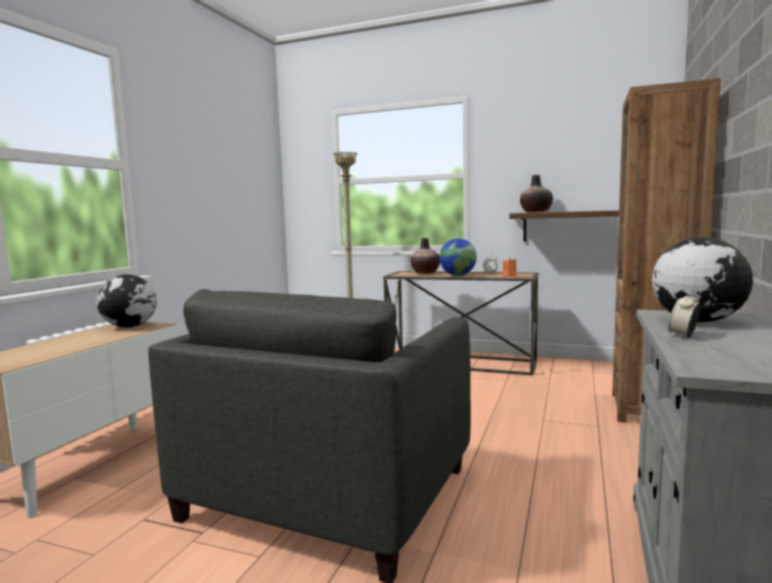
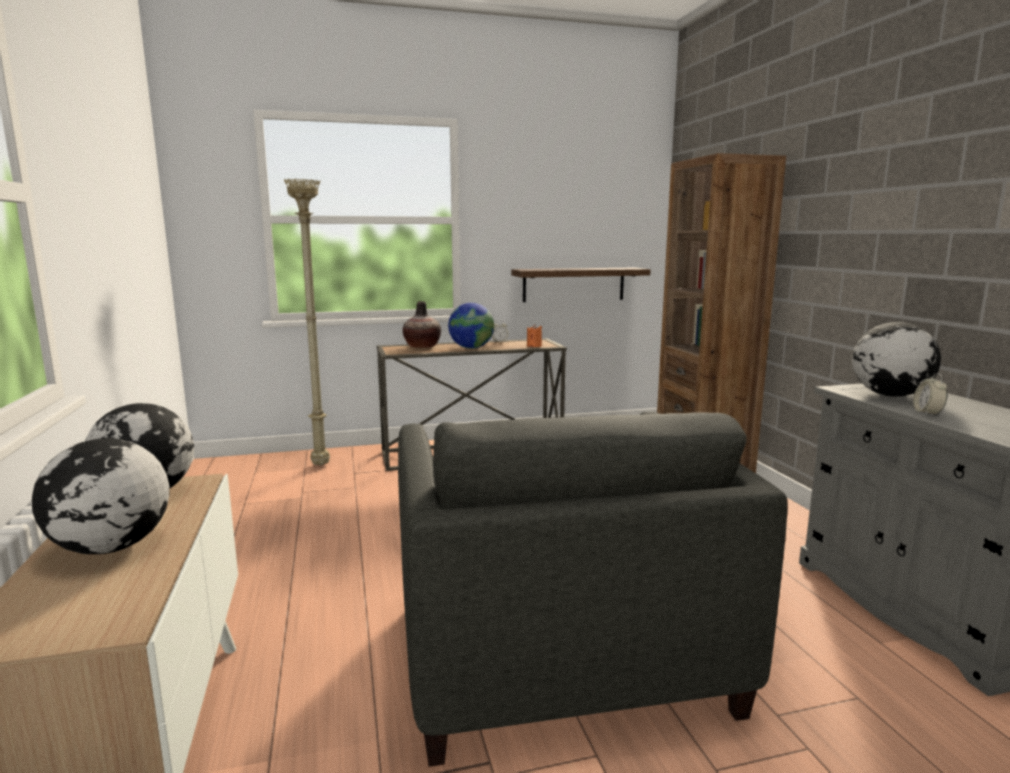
camera: 35 degrees left, 5 degrees up
(70, 342) = (110, 548): none -> globe
(535, 212) = (542, 269): vase -> none

